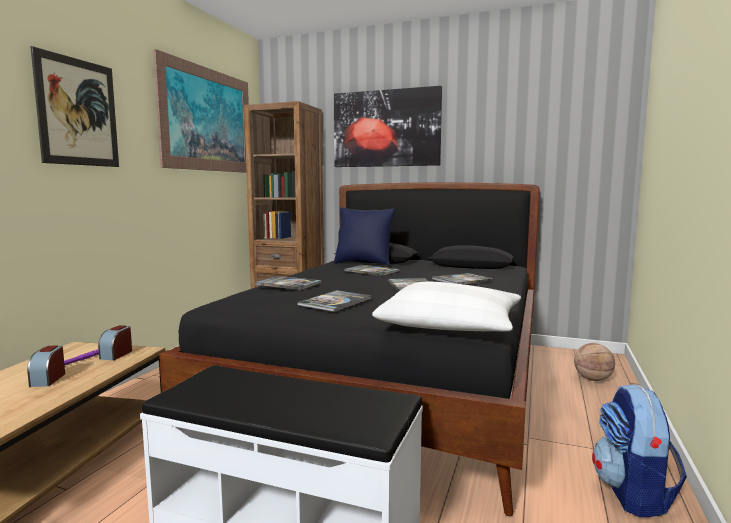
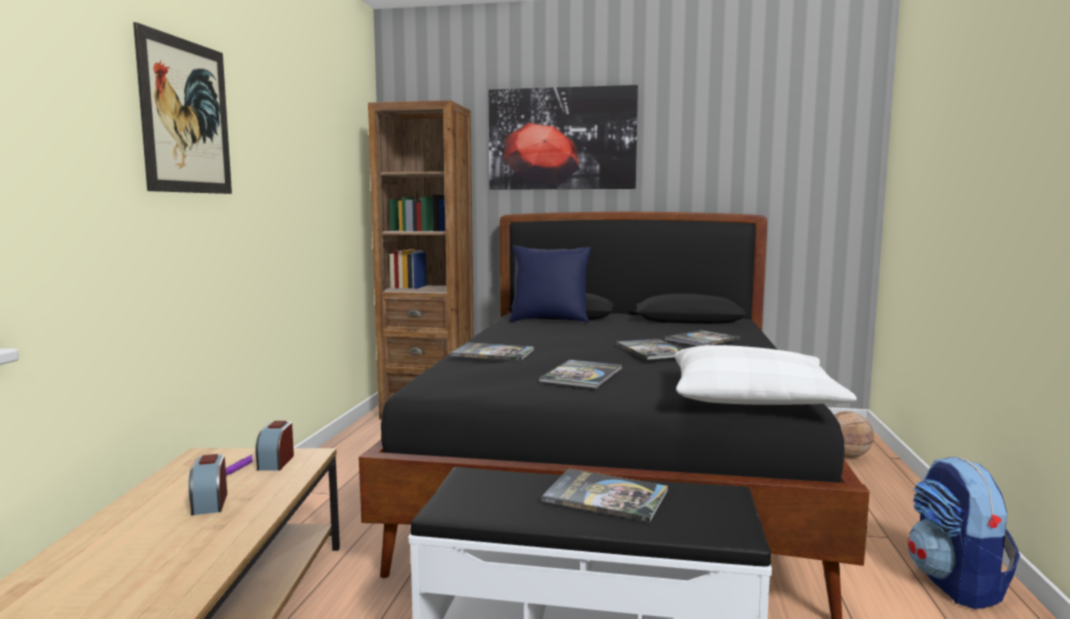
camera: 10 degrees left, 0 degrees up
(208, 120) = (324, 123): picture -> none
(372, 271) = (575, 331): book -> book (605, 496)

